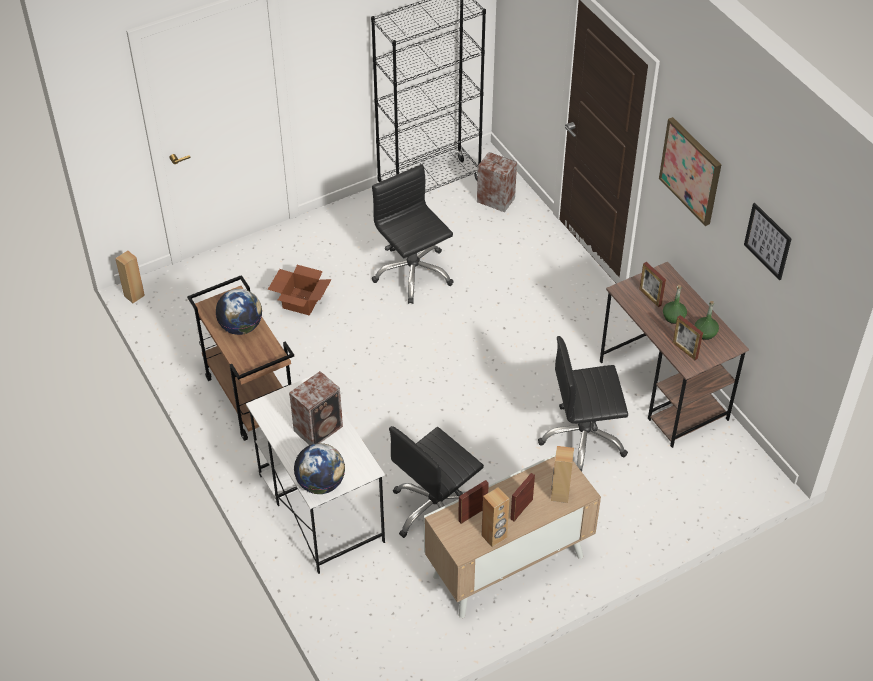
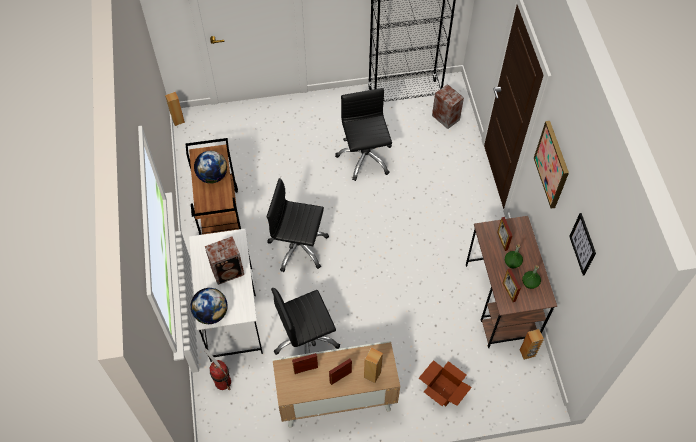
camera: 20 degrees right, 10 degrees up
(301, 300) = (282, 156): cardboard box -> cardboard box (442, 389)
(347, 592) = (223, 382): none -> fire extinguisher
(494, 536) = (312, 392): brown speaker -> brown speaker (527, 353)
(583, 439) = (428, 320): black office chair -> black office chair (298, 247)

